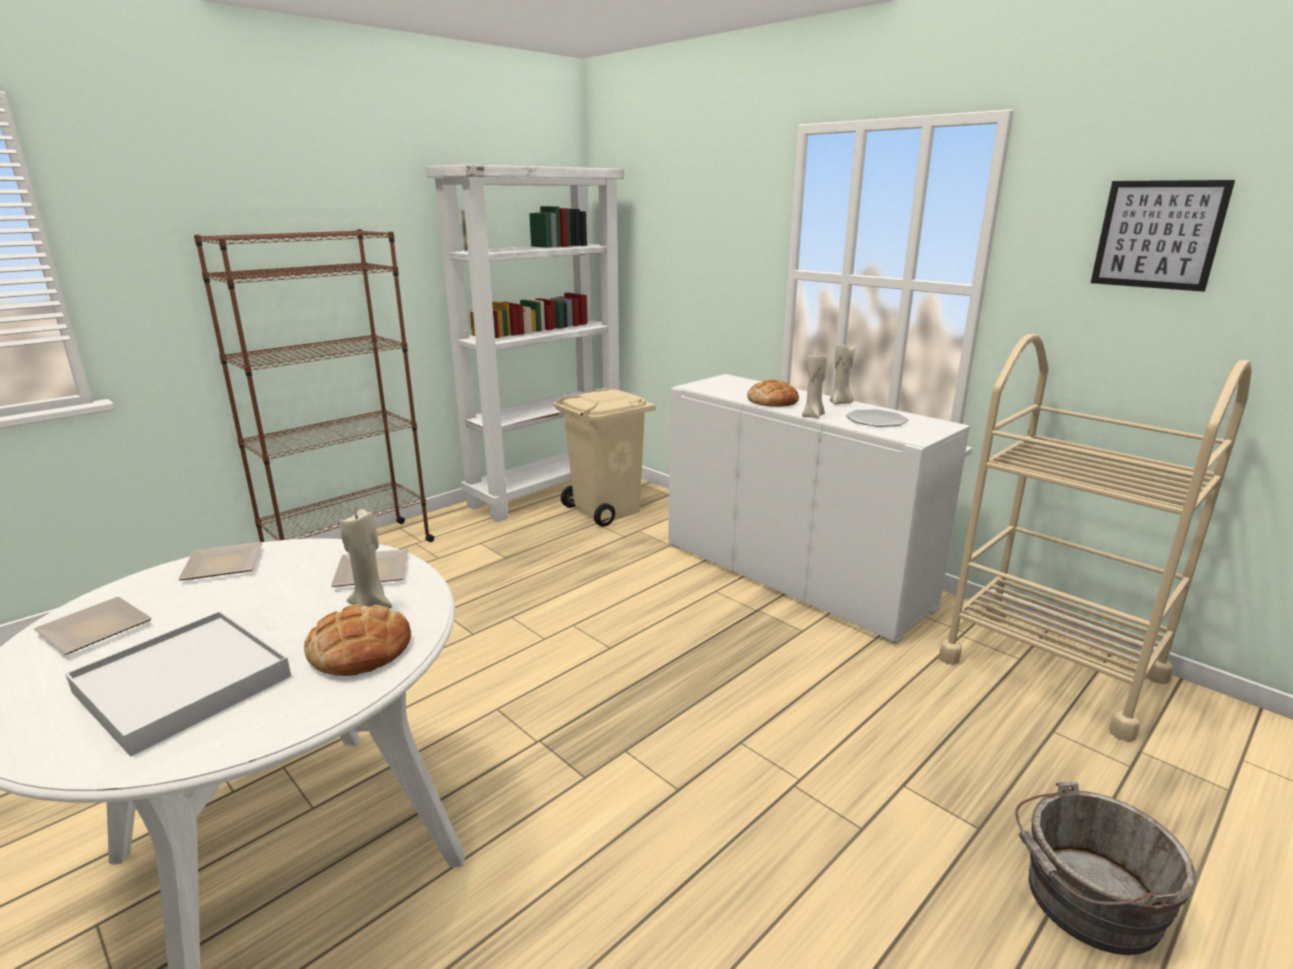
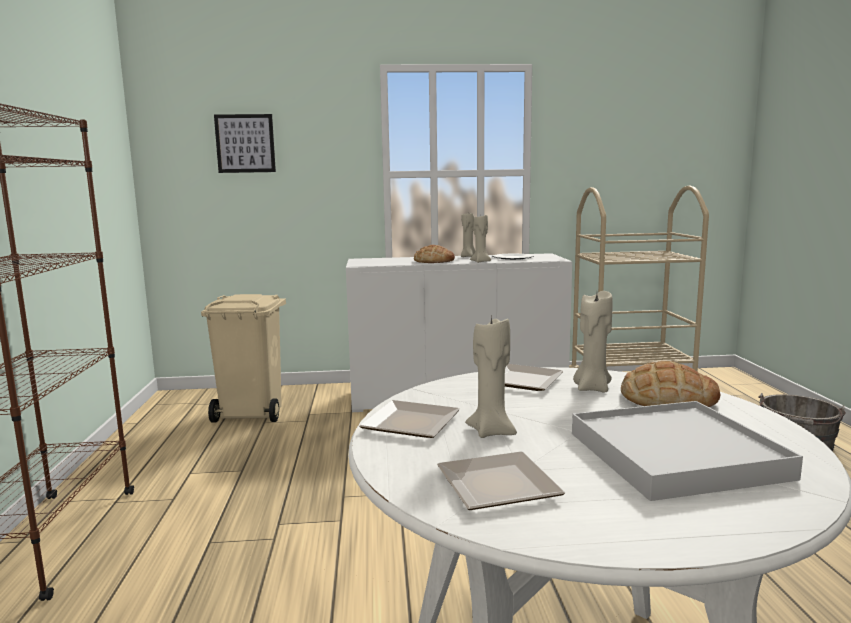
camera: 50 degrees left, 10 degrees down
(218, 597) = (491, 431): none -> beige candle
(547, 491) = (165, 421): white bookcase -> none
(1158, 235) = (616, 133): picture -> picture (245, 143)

